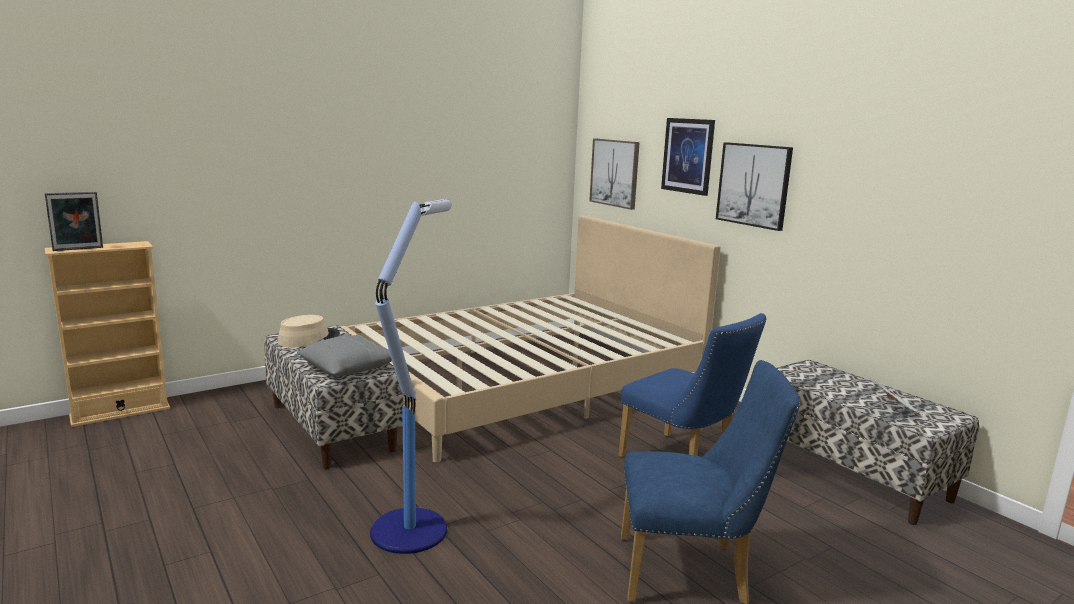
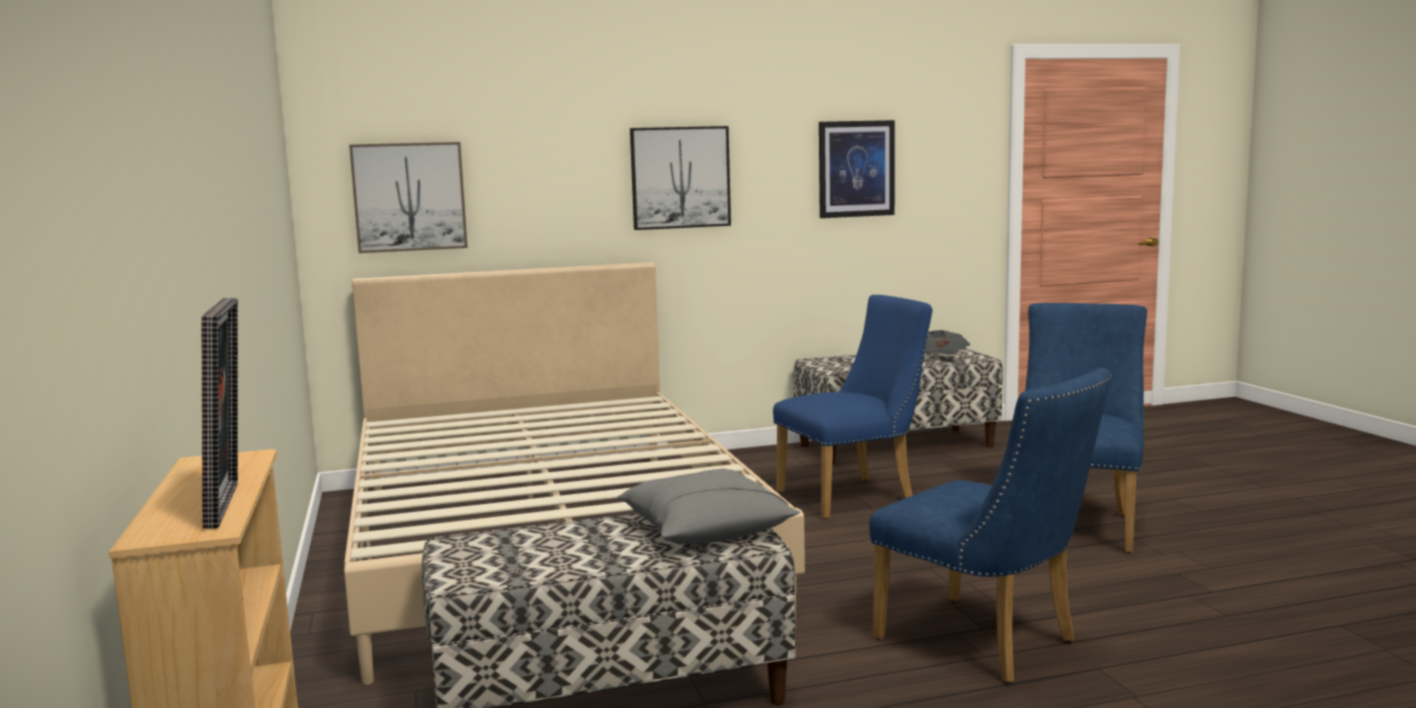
camera: 70 degrees left, 5 degrees down
(309, 339) = (504, 558): beige hat -> none
(410, 529) = (988, 644): floor lamp -> blue chair
(688, 156) = (564, 153): picture -> picture (856, 169)

